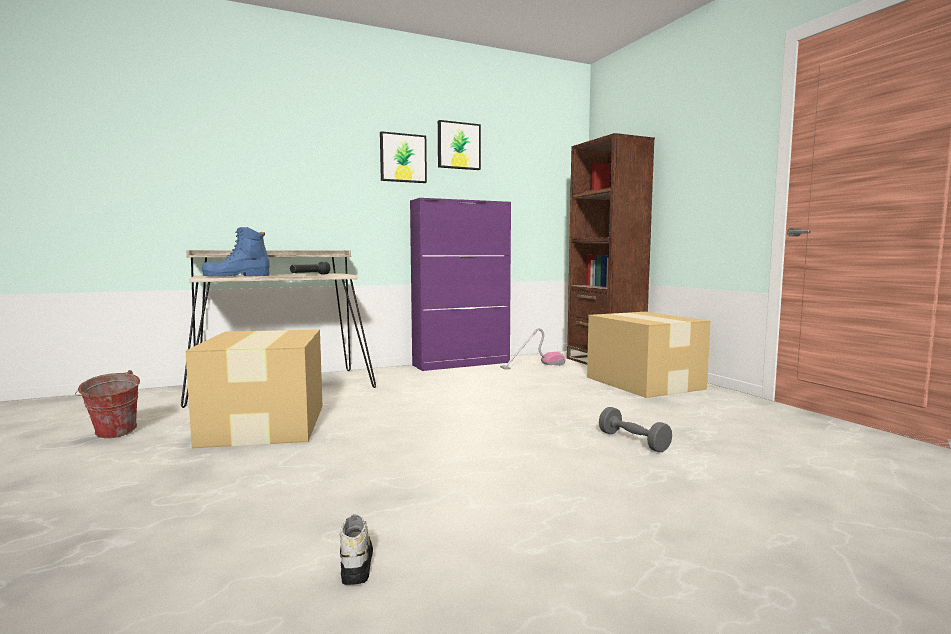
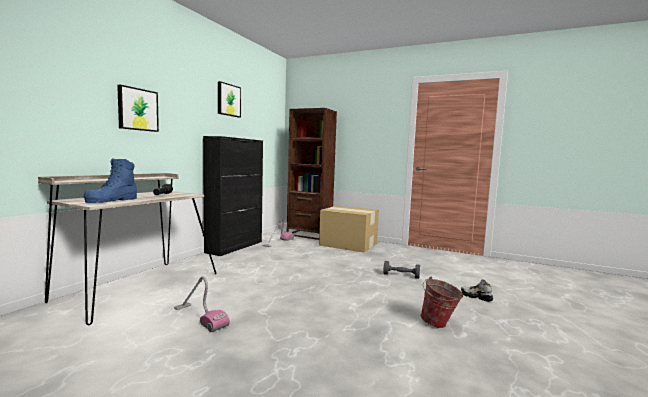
camera: 40 degrees left, 0 degrees up
(112, 435) = (79, 367): bucket -> bucket (439, 325)
(266, 424) = (200, 317): cardboard box -> vacuum cleaner
(355, 562) = (424, 368): shoe -> shoe (476, 297)
(403, 158) = (198, 105): picture -> picture (137, 109)
(462, 363) = (235, 247): purple cabinet -> black cabinet

